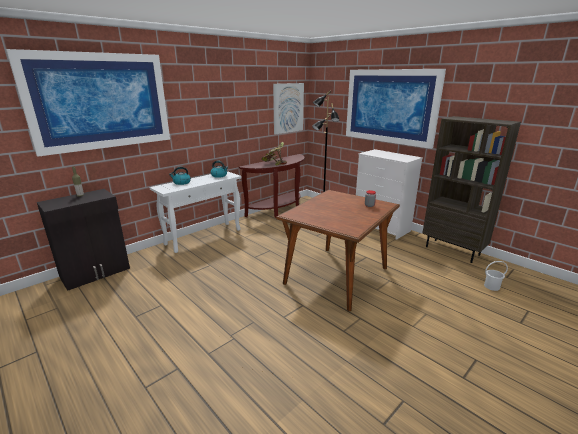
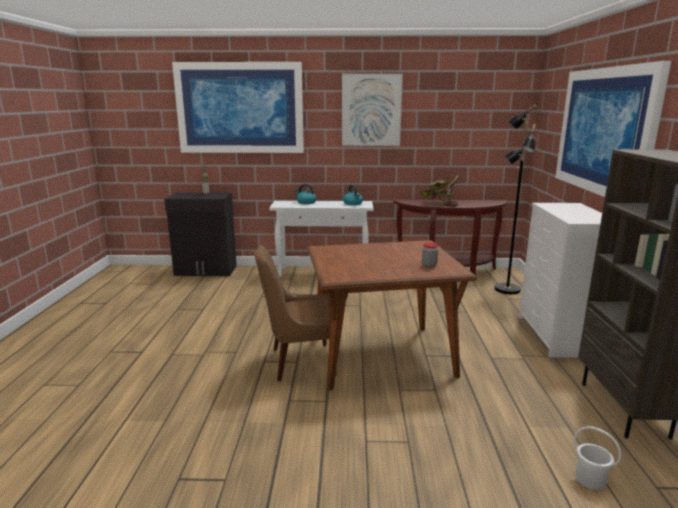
camera: 45 degrees right, 5 degrees down
(288, 108) = (491, 130): picture -> picture (371, 110)
(304, 304) = (300, 362): none -> brown chair

